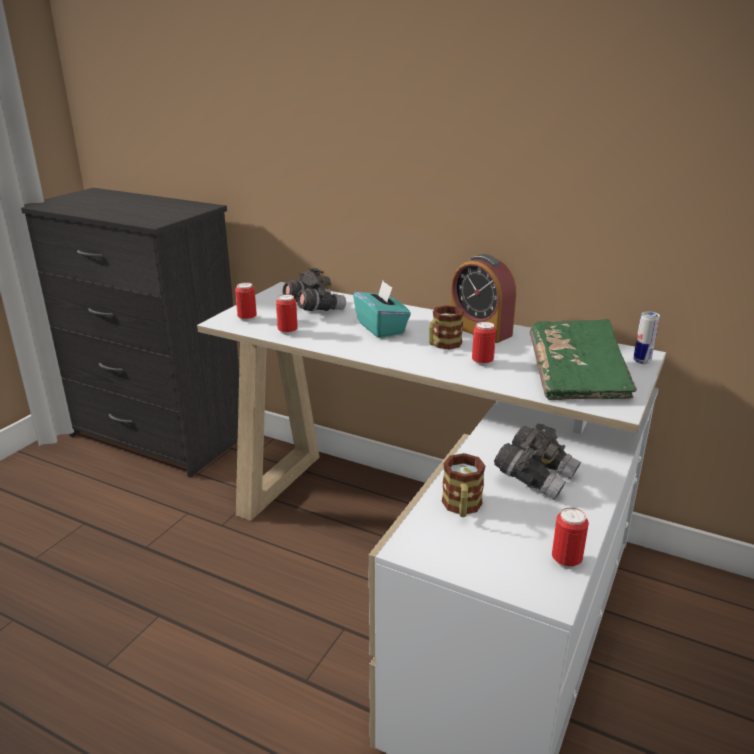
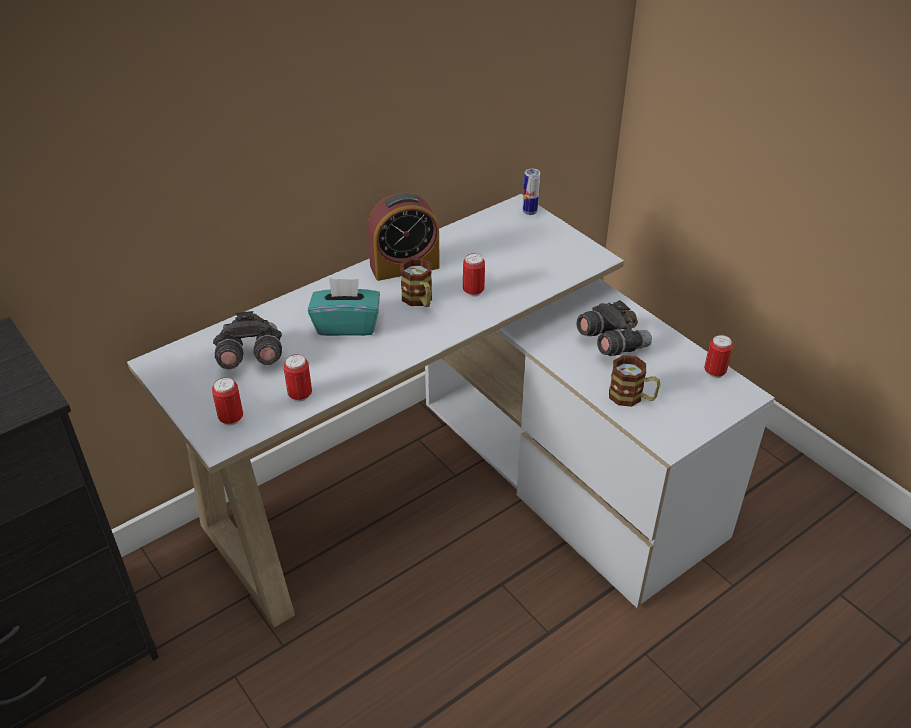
camera: 65 degrees left, 15 degrees up
(577, 377) = (535, 254): green book -> none

